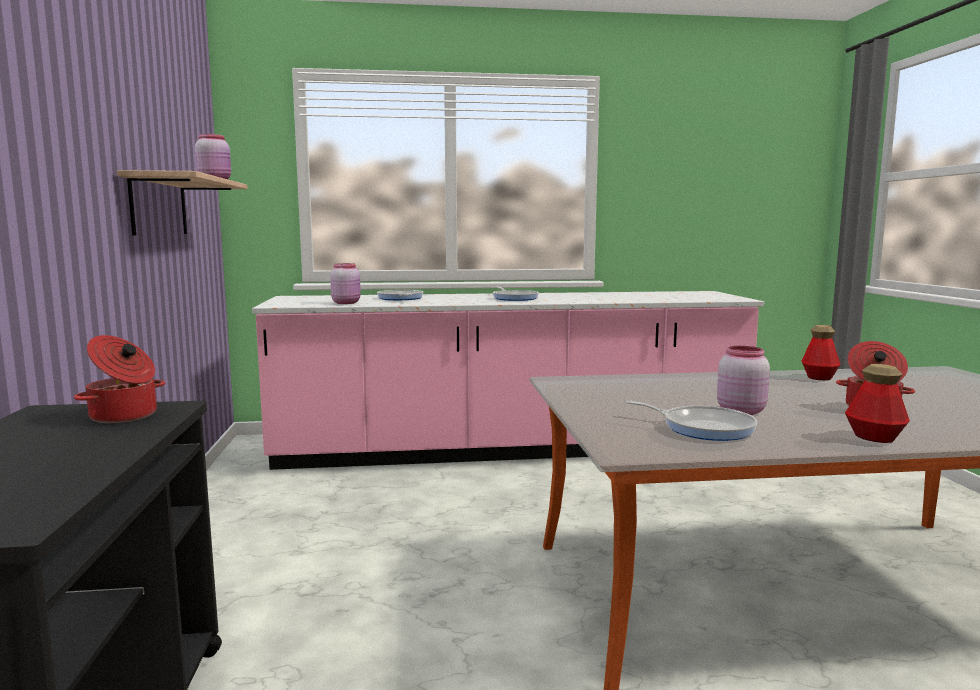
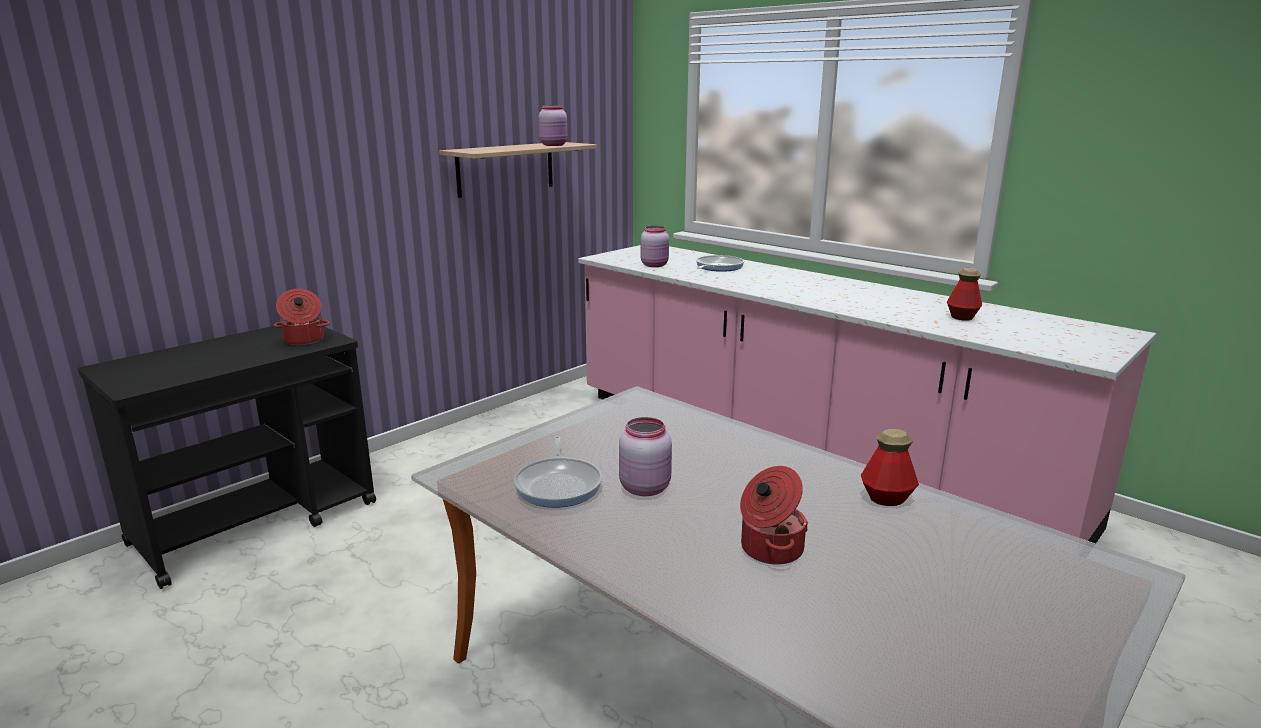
camera: 50 degrees right, 10 degrees up
(514, 298) = (817, 289): frying pan -> none
(874, 437) = (634, 565): bottle -> bottle (962, 317)

